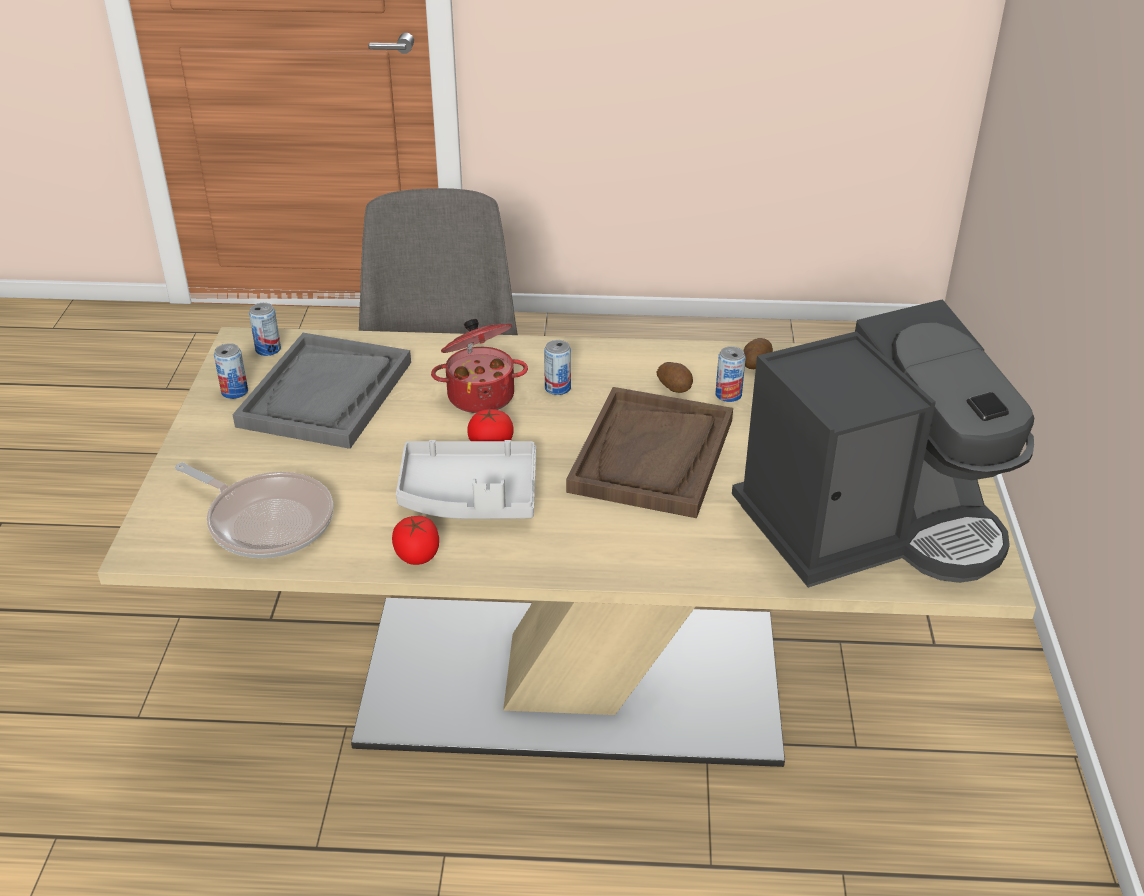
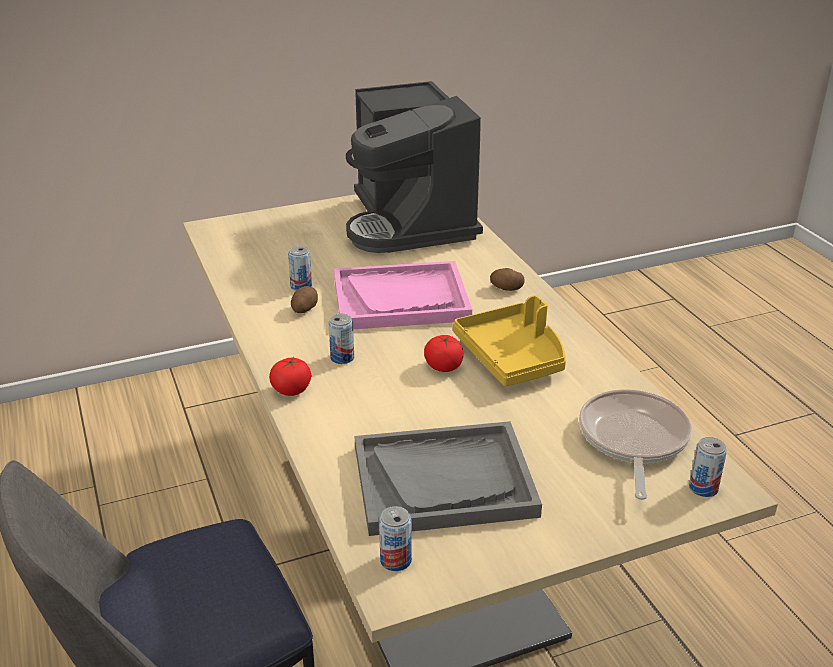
camera: 115 degrees left, 5 degrees down
(235, 392) = (488, 547): can -> can (703, 488)
(417, 555) = (593, 358): tomato -> tomato (291, 390)
(469, 496) = (512, 357): grey tray -> yellow tray
(480, 395) = (379, 392): cooking pot -> none
(652, 456) = (401, 299): brown tray -> pink tray
(755, 363) = (249, 284): potato -> potato (506, 288)
(871, 525) = (411, 222): coffee machine -> coffee machine turned 150 degrees counterclockwise

